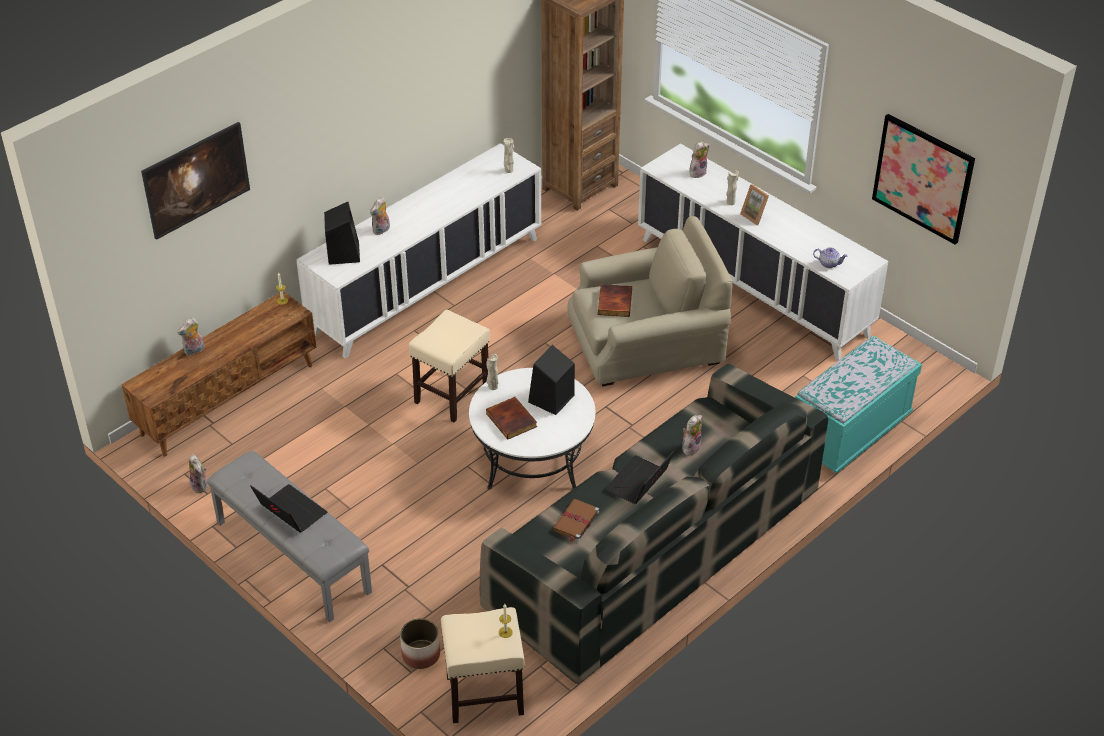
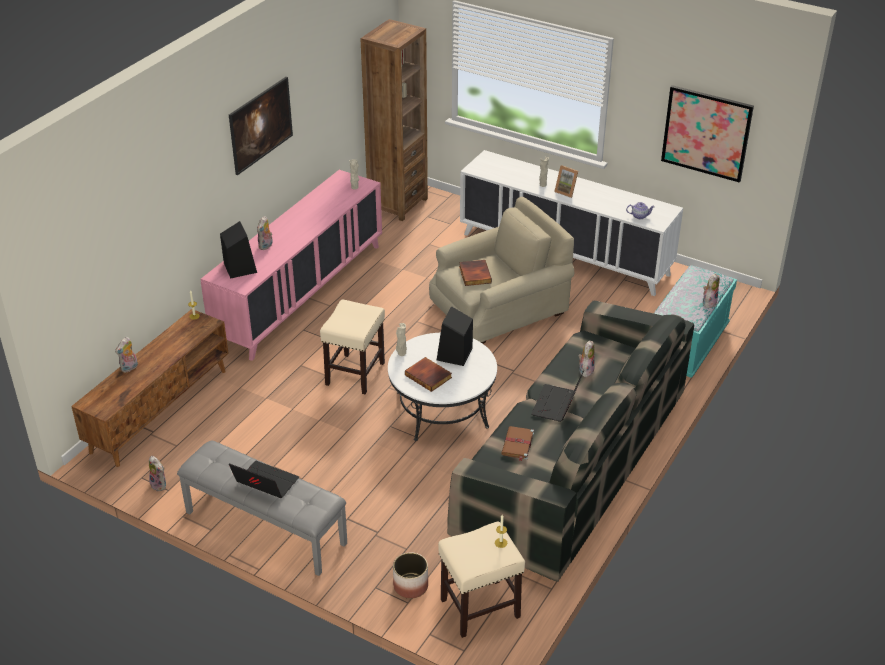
camera: 15 degrees left, 5 degrees down
(199, 196) = (123, 223): picture -> picture (262, 139)
(427, 285) = (301, 294): white cabinet -> pink cabinet
(697, 172) = (507, 168): plush toy -> plush toy (709, 302)

